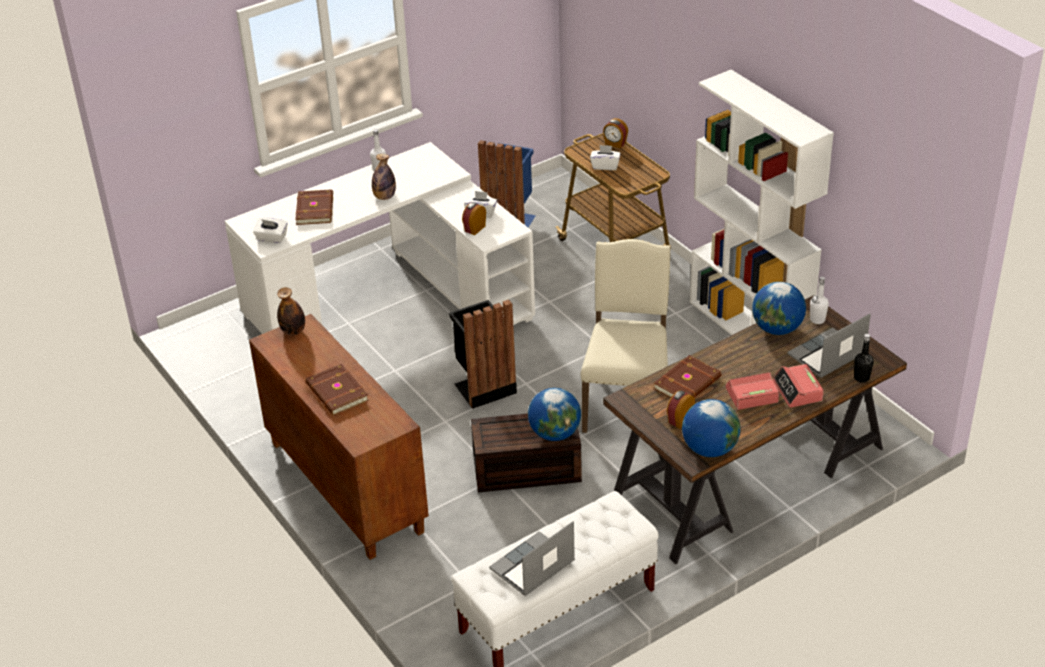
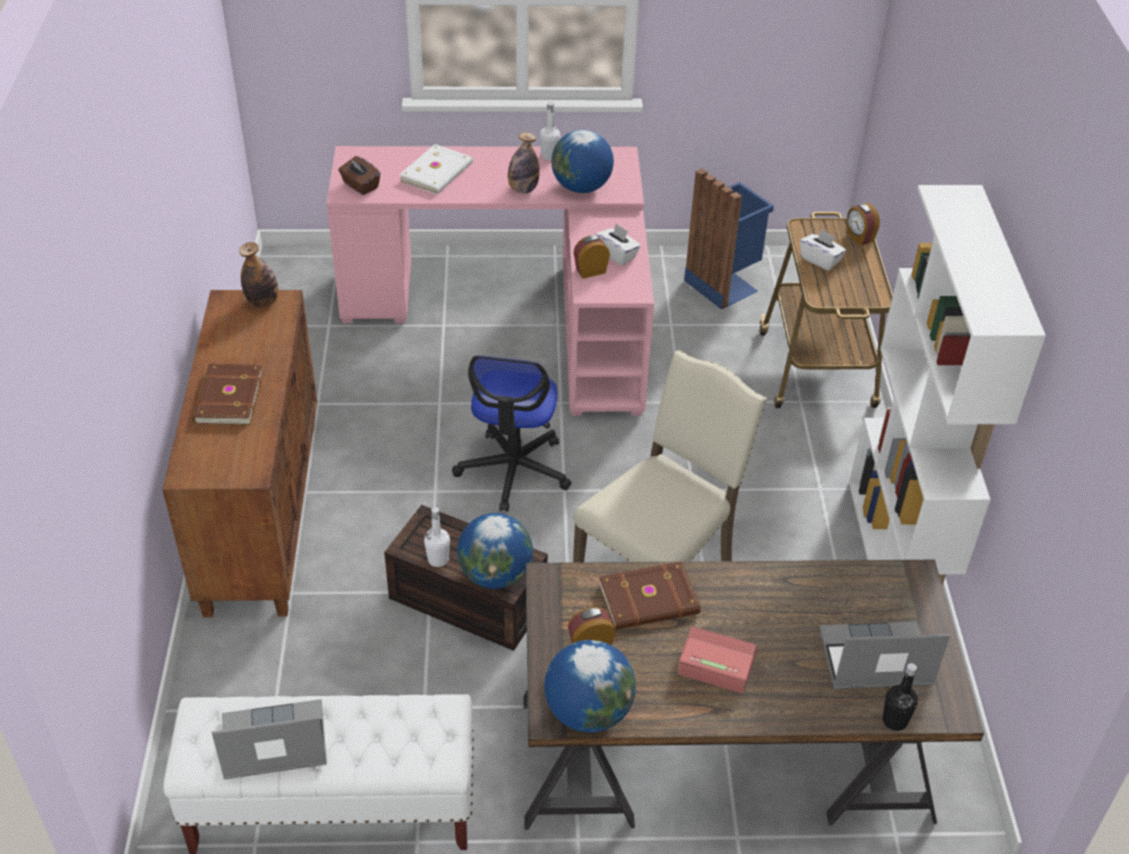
camera: 30 degrees right, 5 degrees up
(271, 238) = (360, 185): white tissue box -> brown tissue box
(316, 209) = (437, 173): brown book -> white book
(393, 294) = (518, 314): white desk -> pink desk
(483, 387) = (513, 470): black trash can -> office chair
(777, 329) = (839, 583): globe -> globe (581, 187)
(797, 391) = (785, 691): alarm clock -> none
(817, 320) = (908, 599): white bottle -> white bottle (438, 559)

